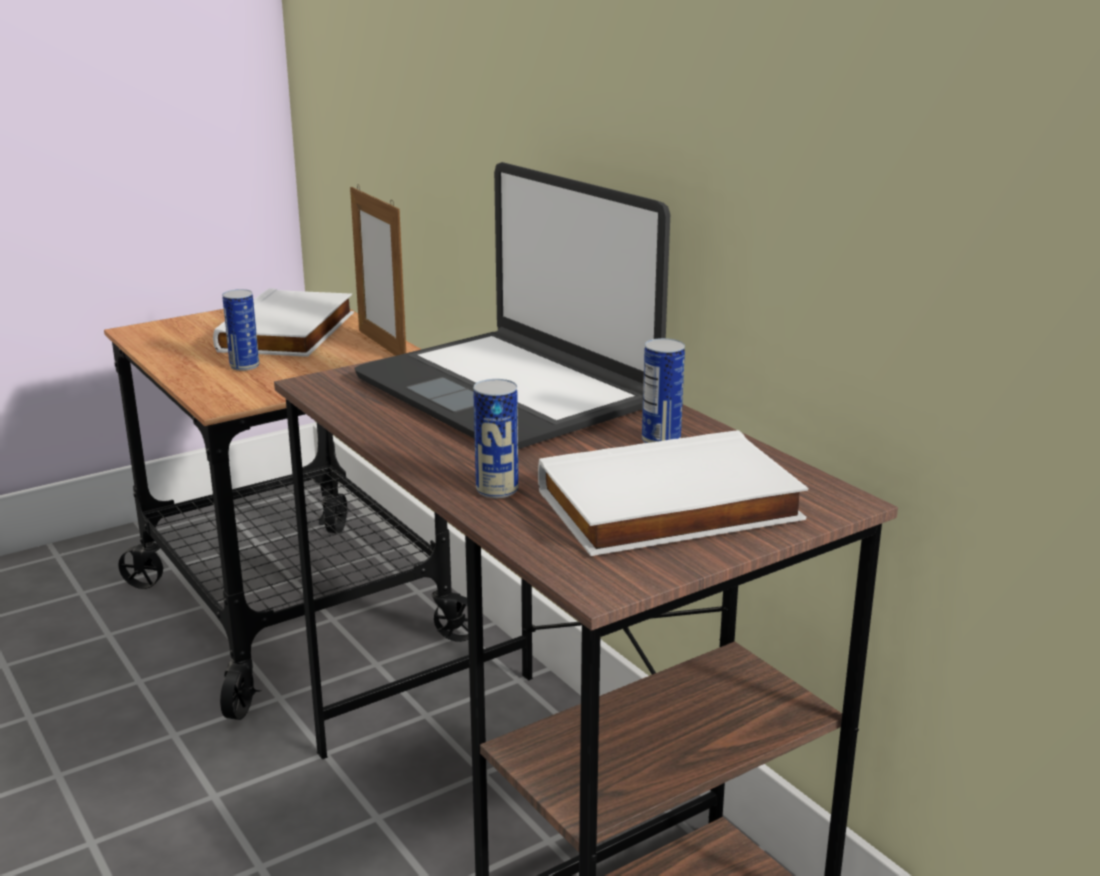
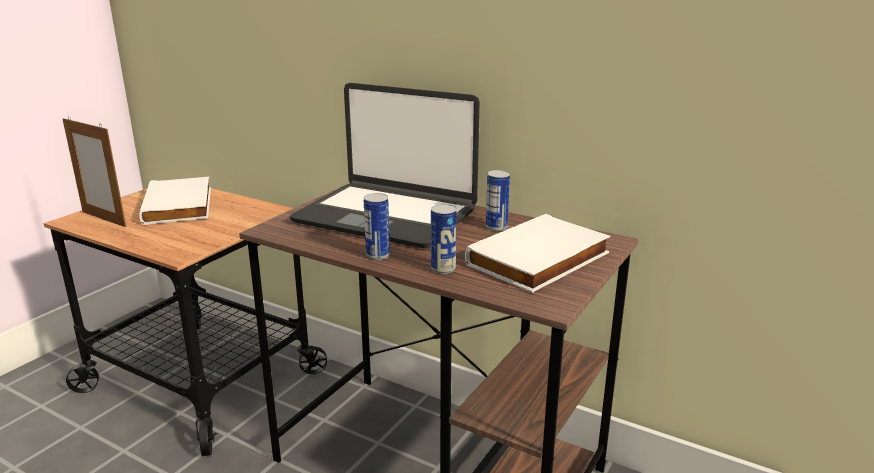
camera: 25 degrees left, 0 degrees up
(244, 366) = (171, 230): can -> can (378, 255)
(382, 345) = (248, 204): picture frame -> picture frame (104, 219)

